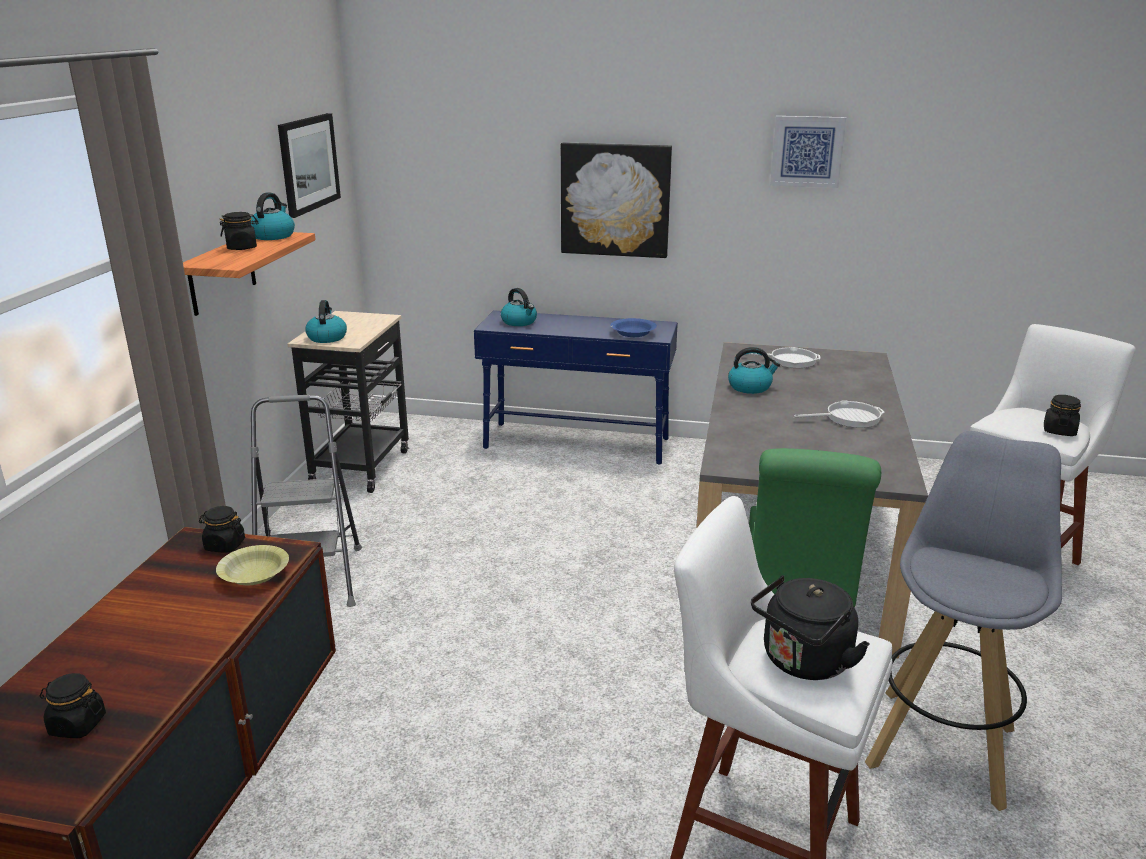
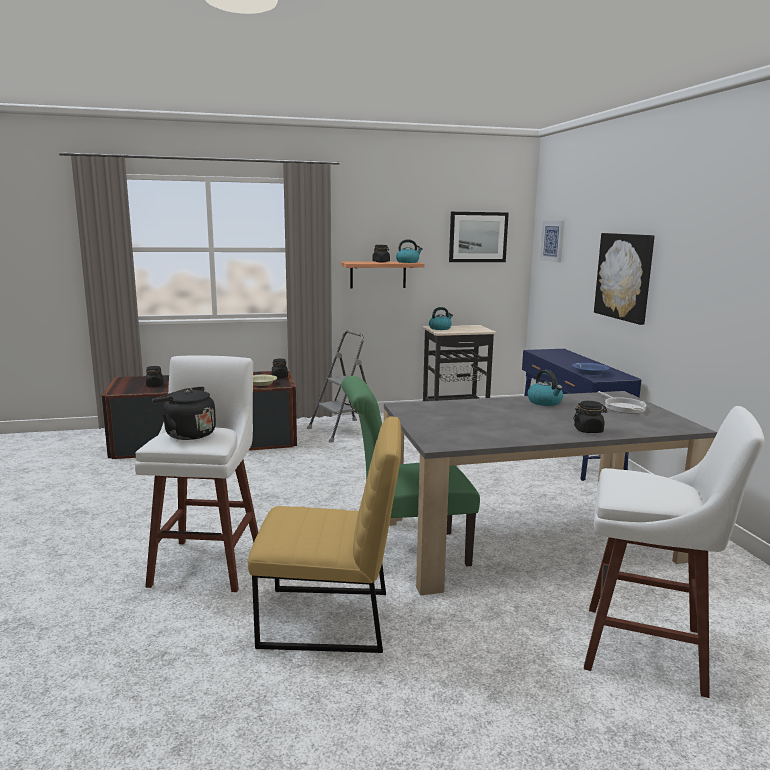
camera: 65 degrees right, 10 degrees down
(519, 322) = (555, 354): kettle -> none
(807, 151) = (733, 241): picture -> picture (553, 241)
(848, 418) = (533, 427): frying pan -> none
(943, 743) = (329, 619): grey stool -> yellow chair
(1059, 431) = (640, 494): black jar -> black jar (588, 430)

